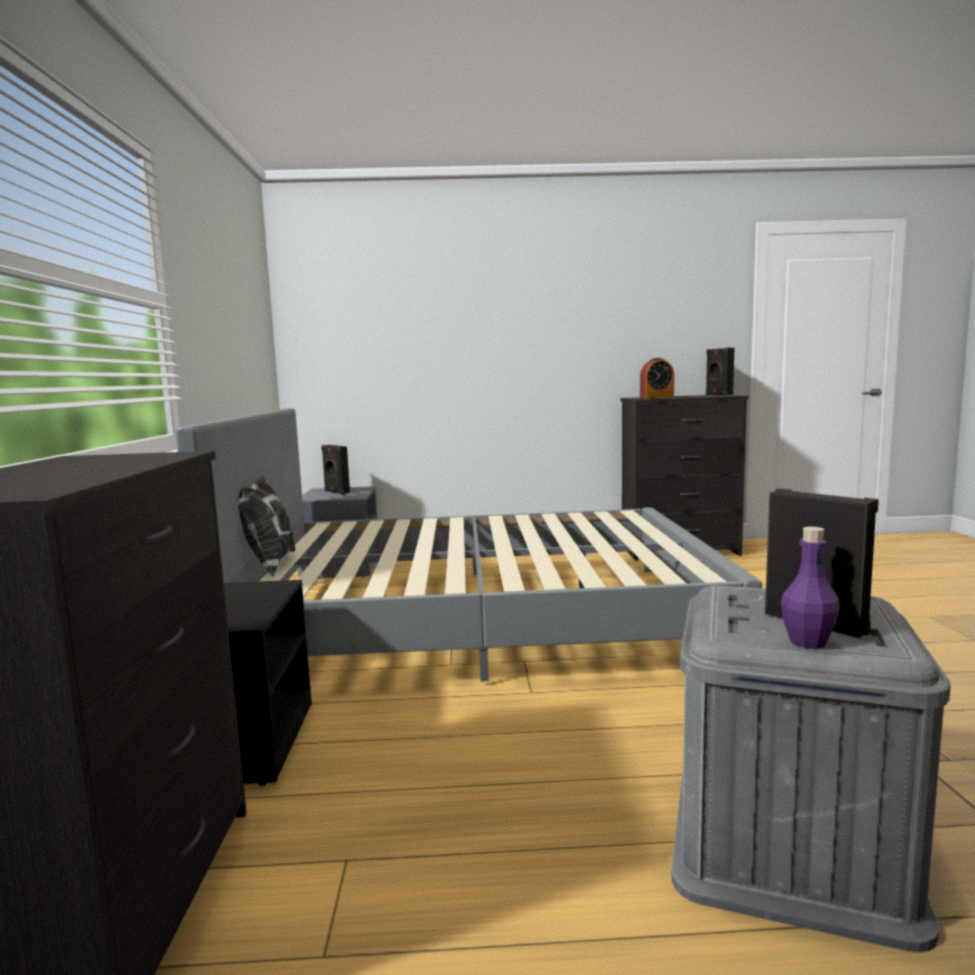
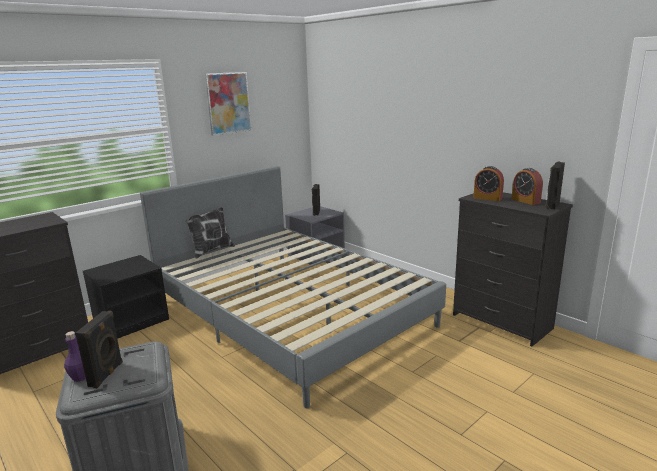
camera: 50 degrees right, 10 degrees up
(216, 280) = (228, 103): none -> picture
(689, 396) = (525, 201): none -> alarm clock

